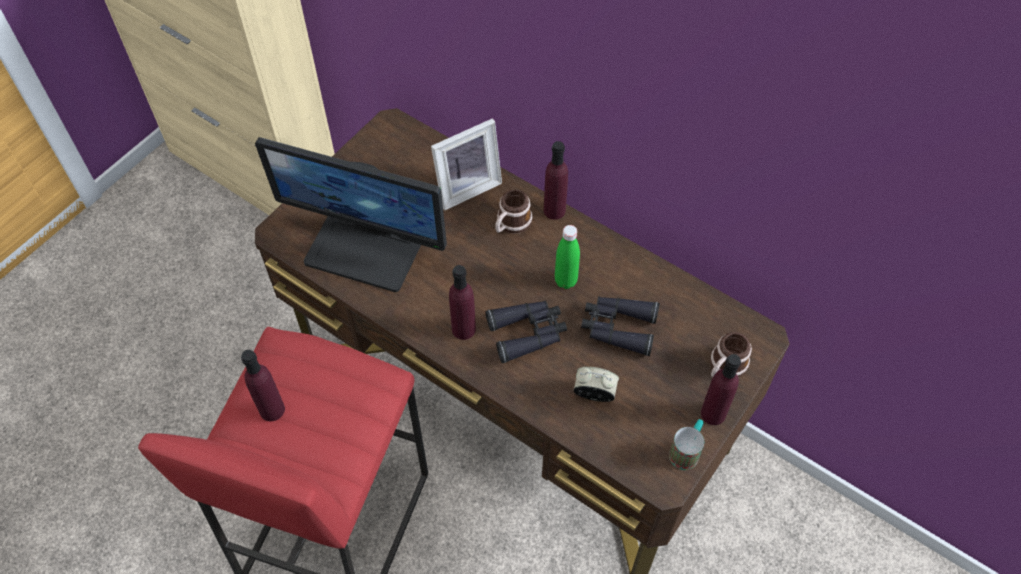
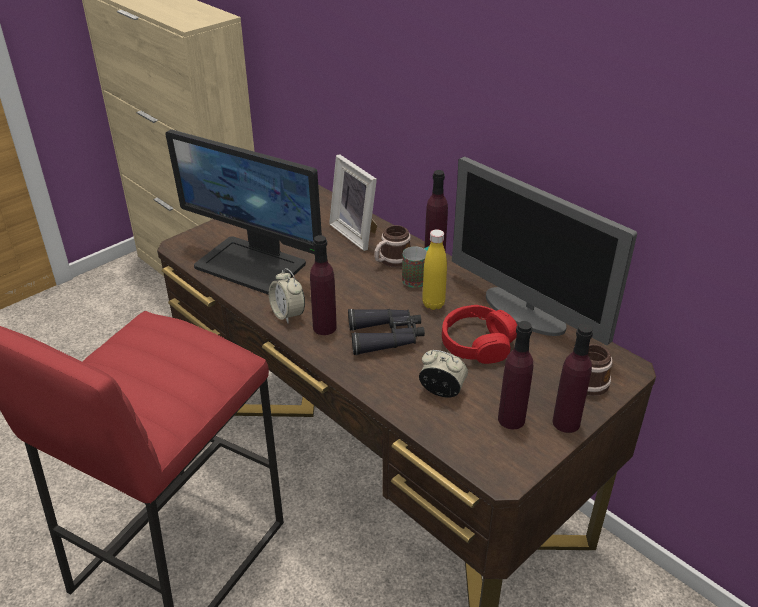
camera: 10 degrees right, 20 degrees down
(272, 410) = (119, 363): purple bottle -> purple bottle (511, 419)
(422, 317) = (288, 314): none -> alarm clock
(466, 187) = (357, 233): picture frame -> picture frame turned 75 degrees clockwise
(565, 281) = (433, 304): green bottle -> yellow bottle
(618, 328) = (477, 343): black binoculars -> red headphones
(658, 278) = (525, 312): none -> monitor
(686, 450) = (532, 450): mug -> mug (418, 277)

